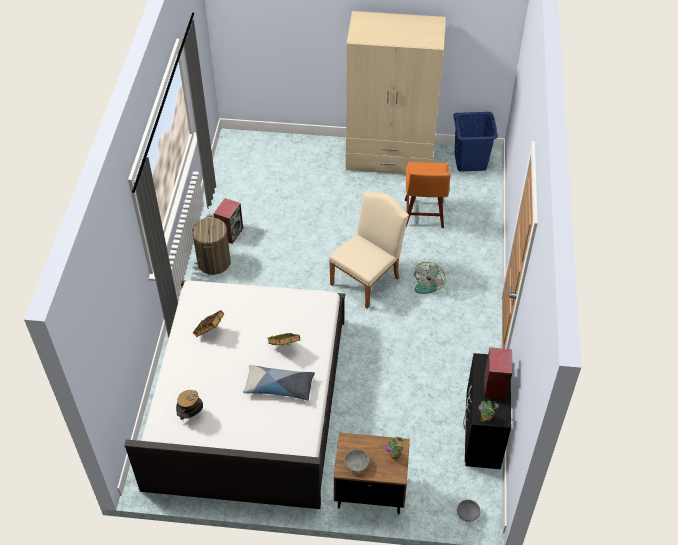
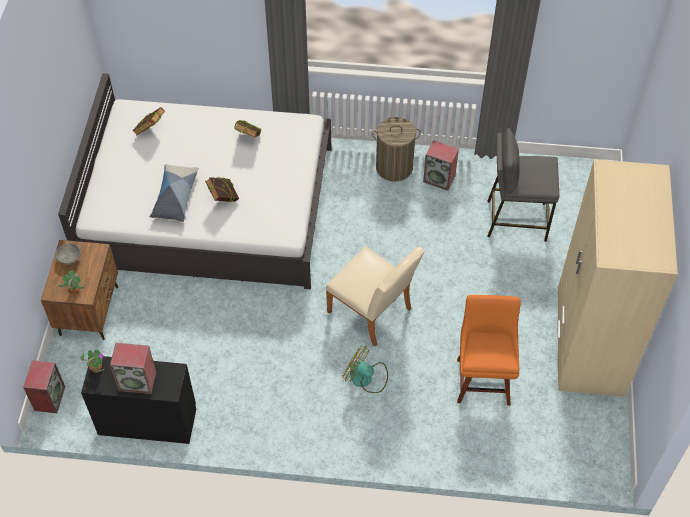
camera: 90 degrees right, 5 degrees up
(191, 414) = (150, 131): hat -> book
(276, 189) = (516, 220): none -> grey stool
(424, 215) = (483, 378): orange chair -> orange chair turned 90 degrees clockwise
(467, 514) = (49, 398): grey bowl -> speaker
(470, 161) = (595, 443): blue laundry basket -> none

